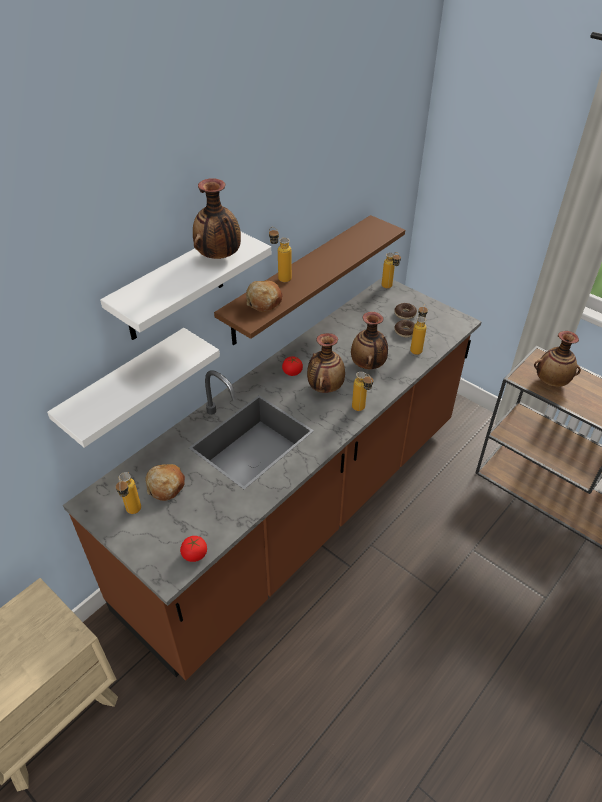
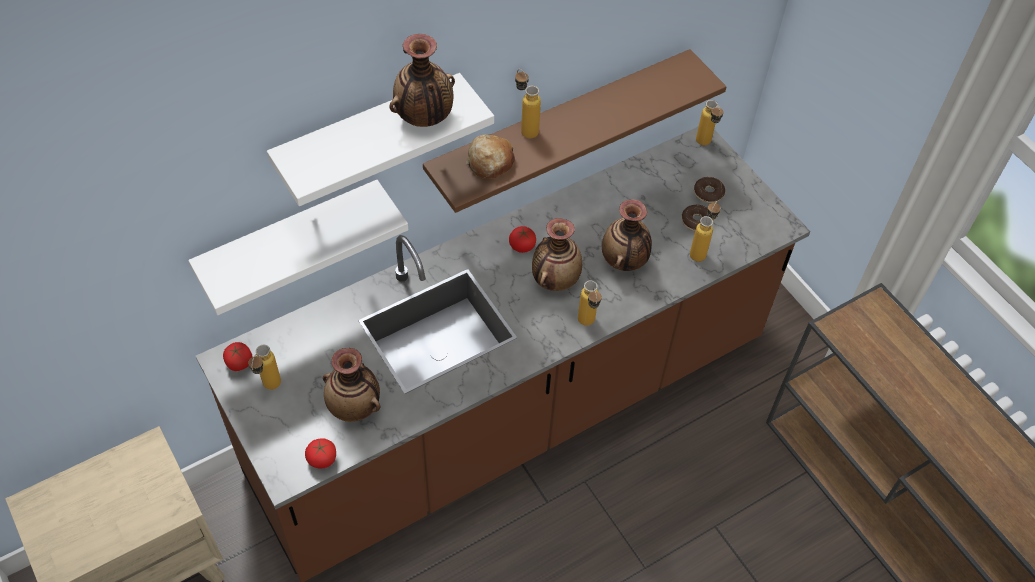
camera: 15 degrees right, 10 degrees up
(102, 501) = (239, 363): none -> tomato
(165, 486) = (316, 364): bread -> none
(551, 382) = (873, 344): vase -> vase (354, 406)

